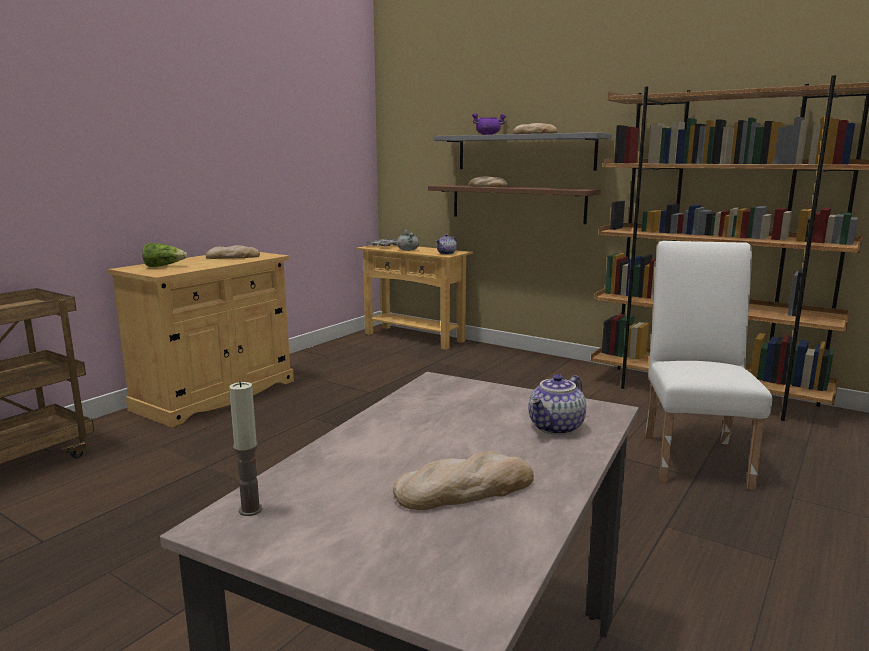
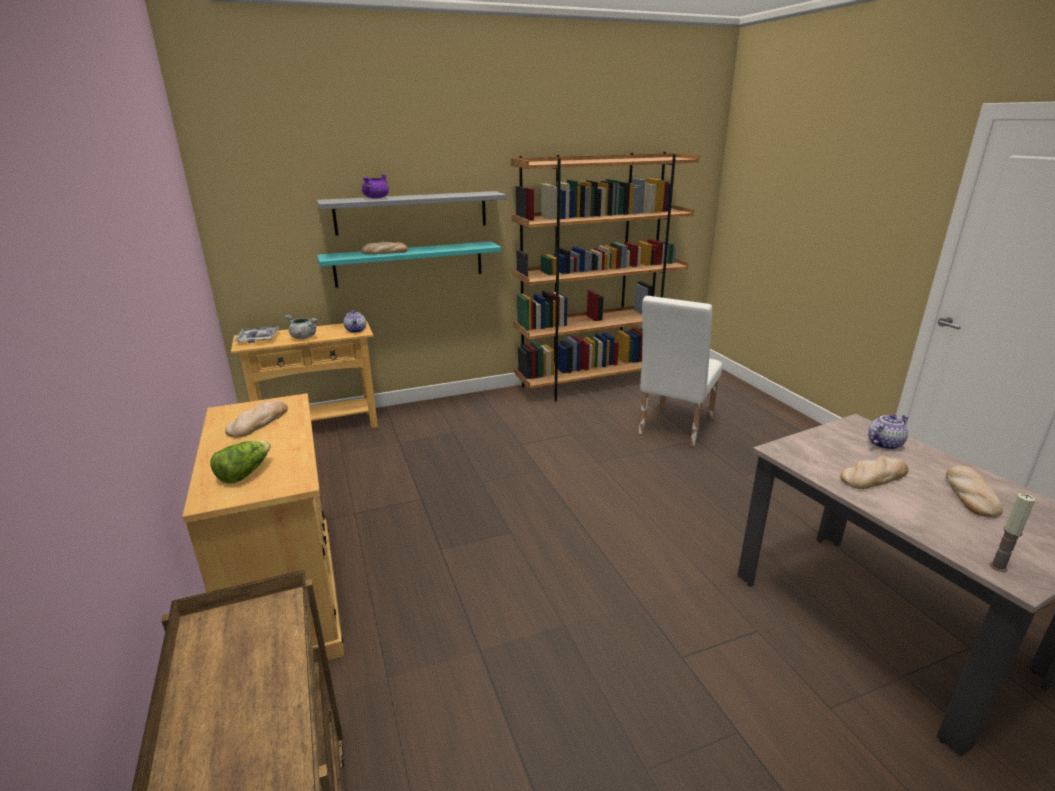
camera: 55 degrees left, 10 degrees up
(517, 203) = (409, 264): brown shelf -> turquoise shelf
(535, 134) = (433, 195): bread -> bread (874, 476)
(557, 428) = (884, 443): teapot -> teapot turned 105 degrees counterclockwise
(694, 456) = (673, 428): white chair -> white chair turned 105 degrees counterclockwise

